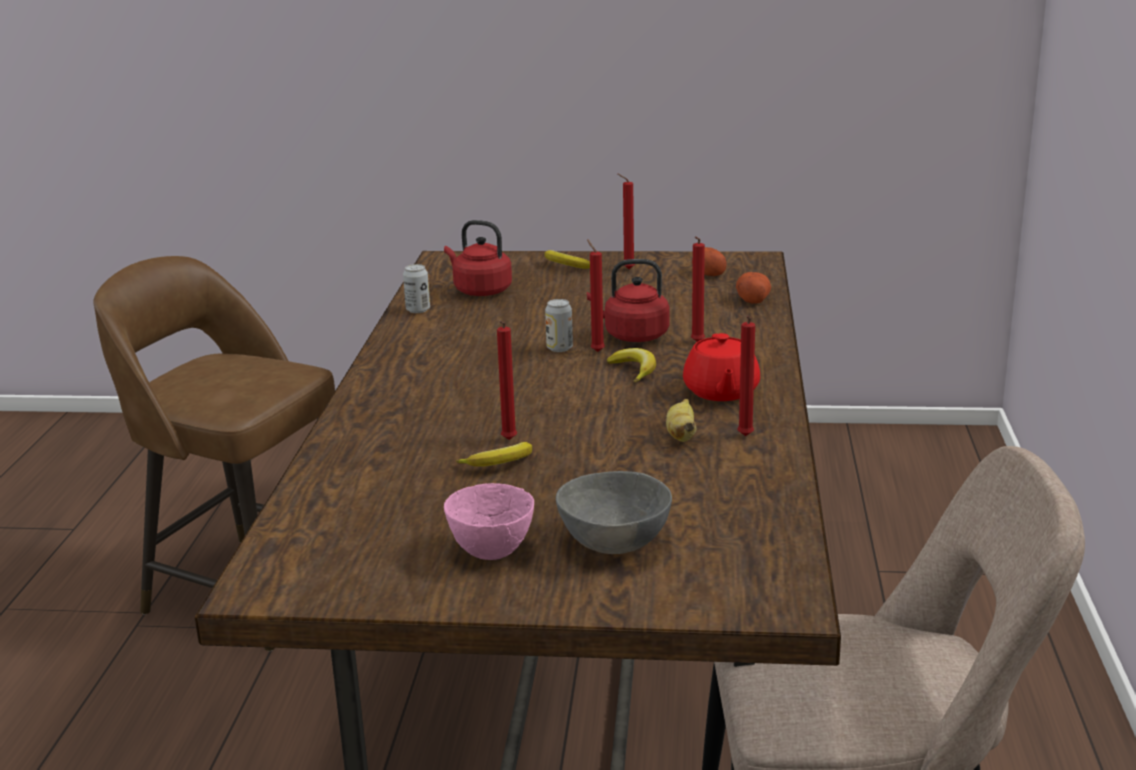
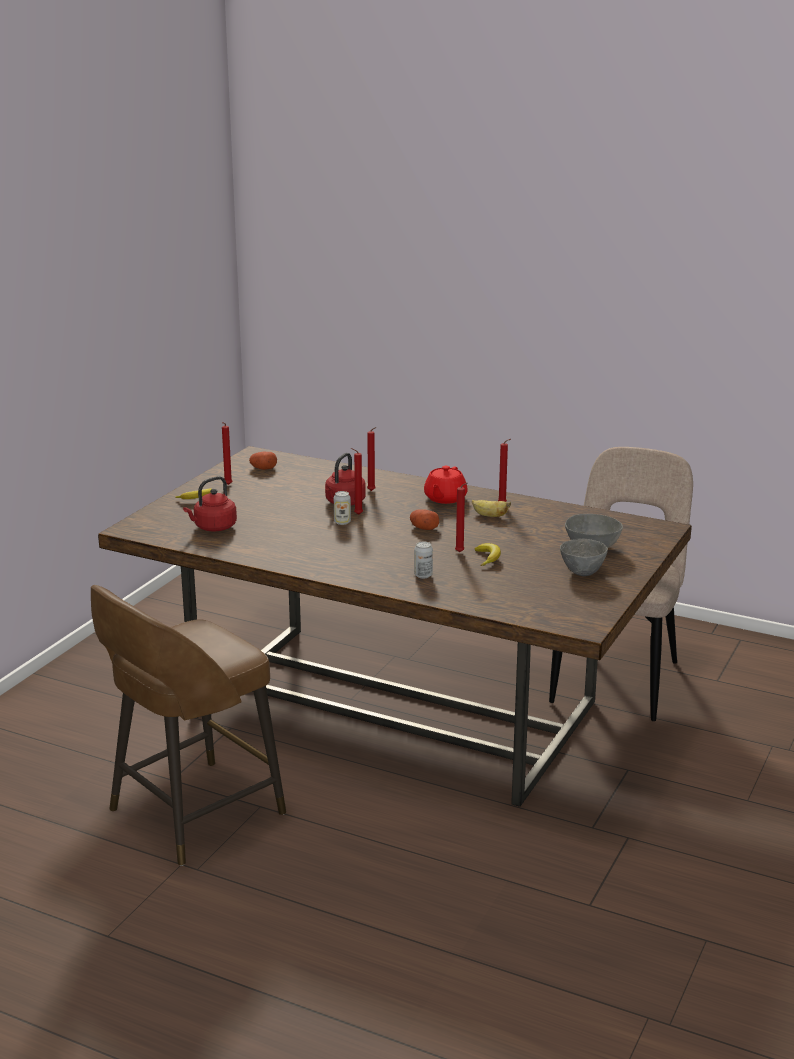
camera: 70 degrees left, 0 degrees up
(418, 310) = (227, 549): can -> can (423, 575)
(490, 552) = (582, 573): pink bowl -> grey bowl
(634, 371) = (396, 511): banana -> none
(720, 392) = (444, 498): red teapot -> red teapot turned 90 degrees clockwise
(753, 299) = (321, 467): potato -> potato (423, 527)

